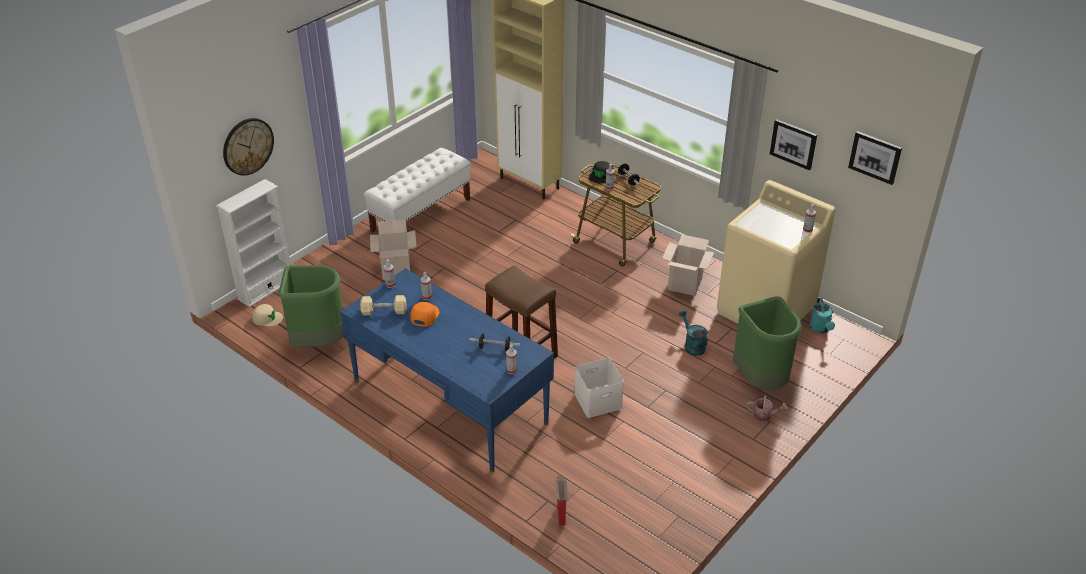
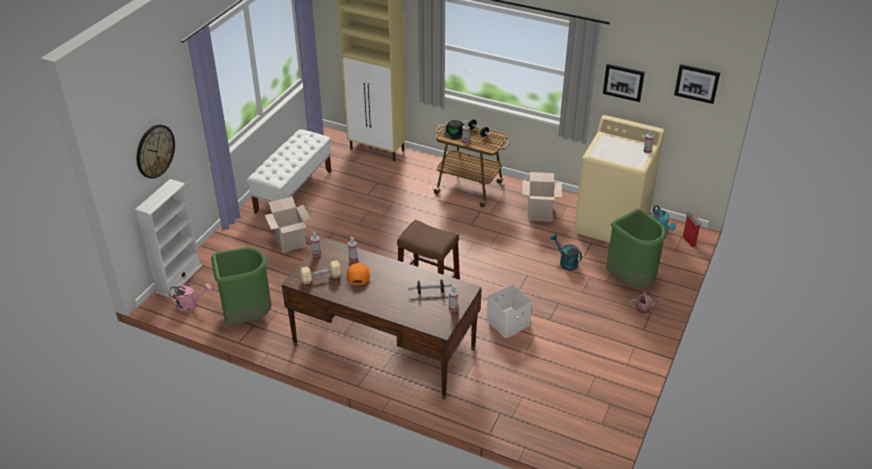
camera: 15 degrees left, 0 degrees up
(267, 318) = (191, 304): beige cap -> pink watering can
(449, 402) = (384, 347): blue desk -> brown desk
(561, 514) = (516, 422): cardboard box -> cardboard box (688, 241)

